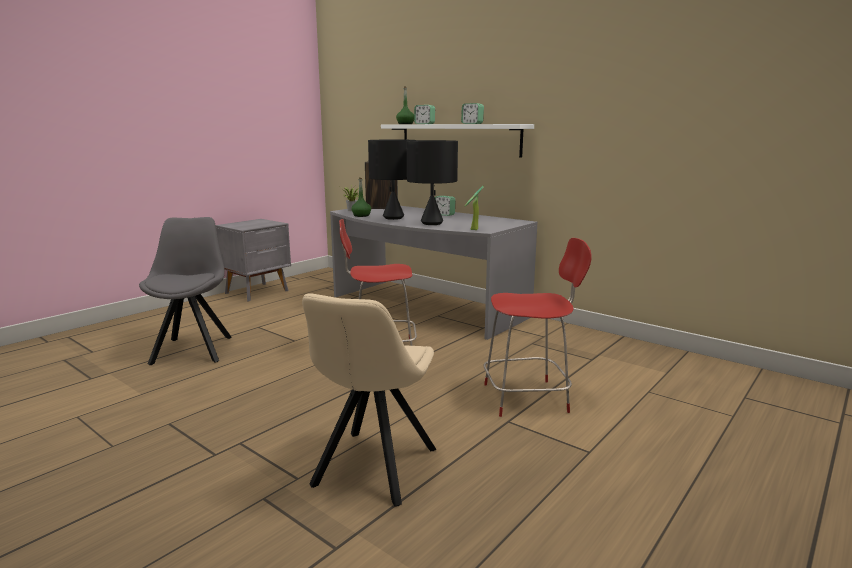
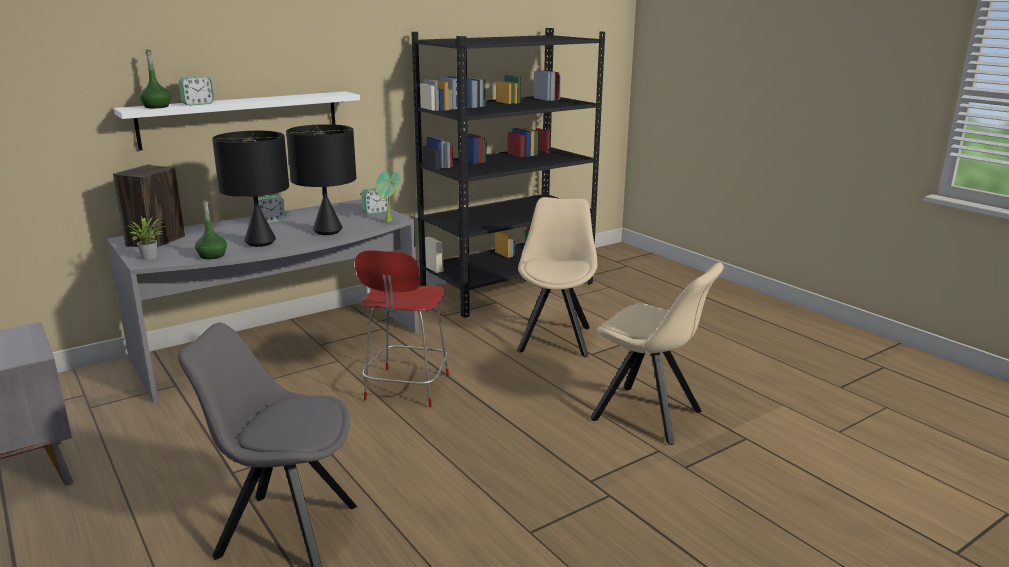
camera: 75 degrees left, 5 degrees up
(472, 123) = (281, 98): alarm clock -> alarm clock (376, 212)
(528, 398) = (555, 339): red stool -> beige chair
(639, 359) = (508, 287): none -> black bookcase

